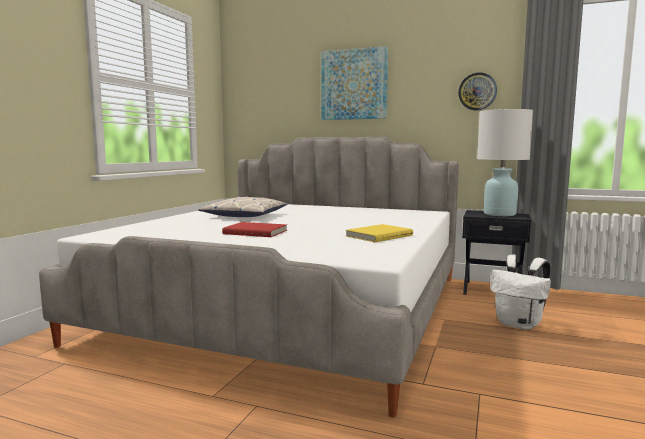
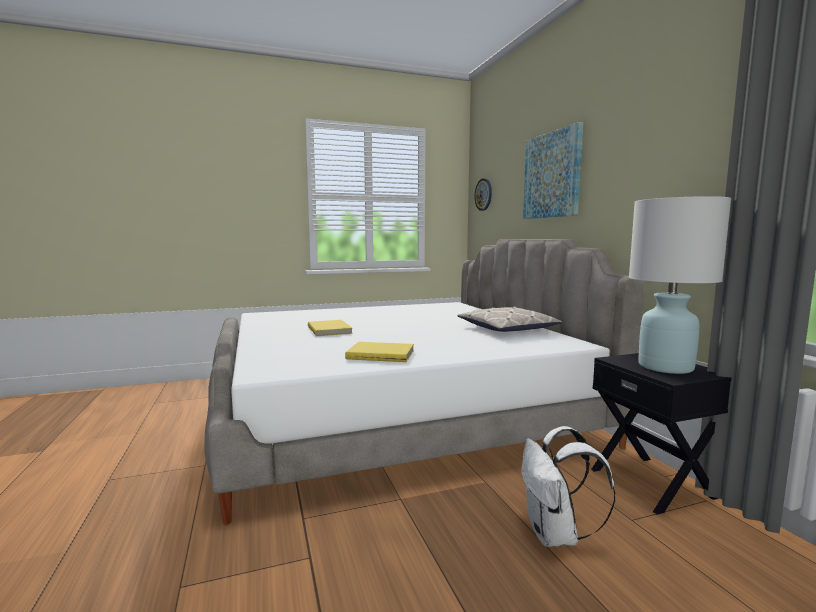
camera: 50 degrees right, 0 degrees up
(245, 215) = (395, 315): pillow -> pillow (507, 328)
(256, 232) = (330, 330): red book -> yellow book
(477, 91) = (679, 169): wall clock -> wall clock (484, 194)

